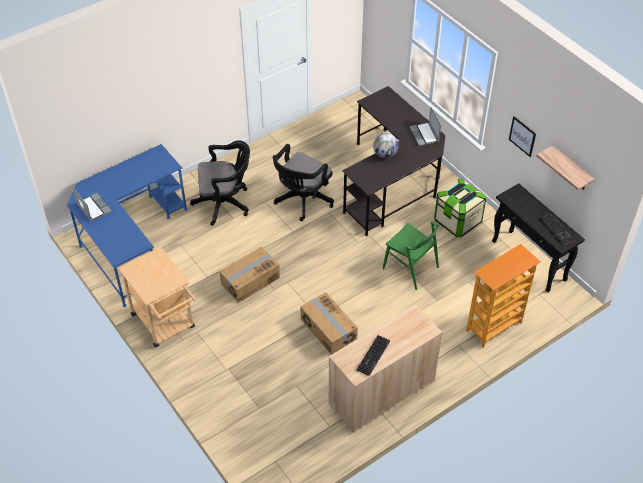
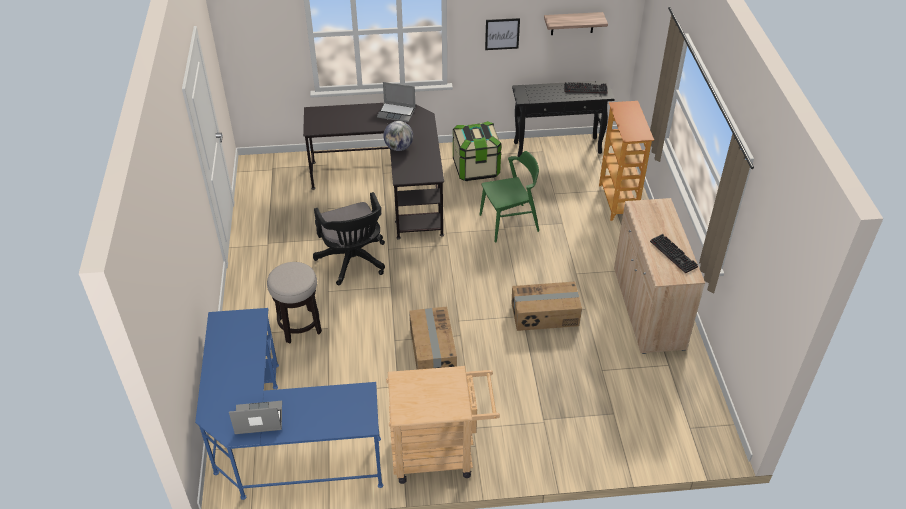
camera: 60 degrees left, 5 degrees down
(225, 203) = (299, 326): black office chair -> stool

